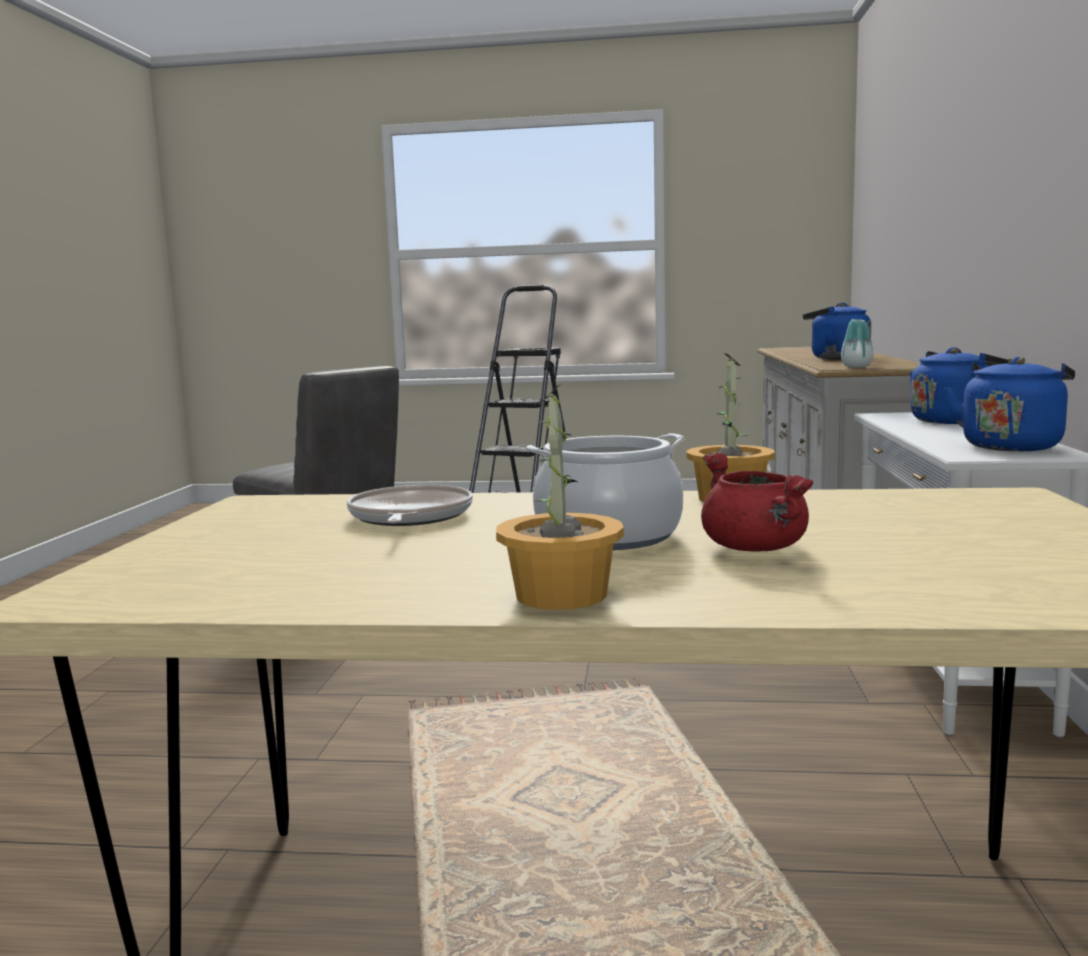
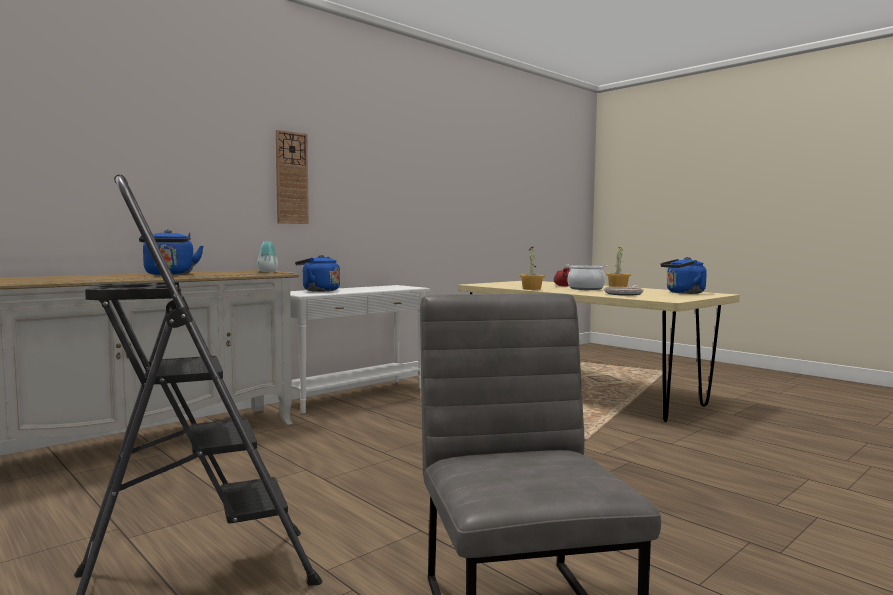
camera: 140 degrees left, 5 degrees down
(1002, 186) = (291, 178): none -> wall clock
(1011, 446) = (386, 287): blue kettle -> blue kettle (683, 293)

